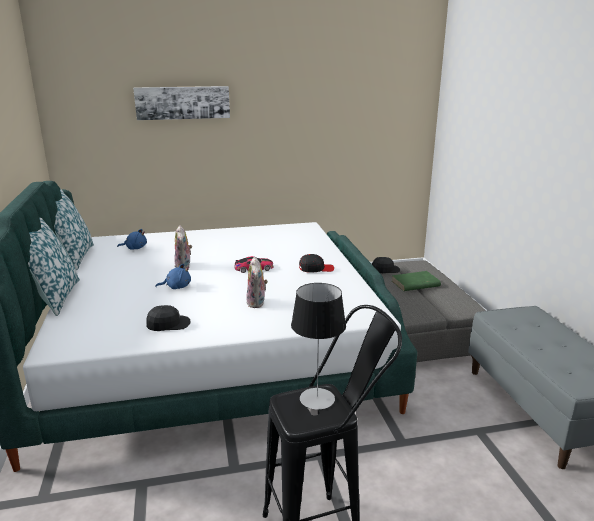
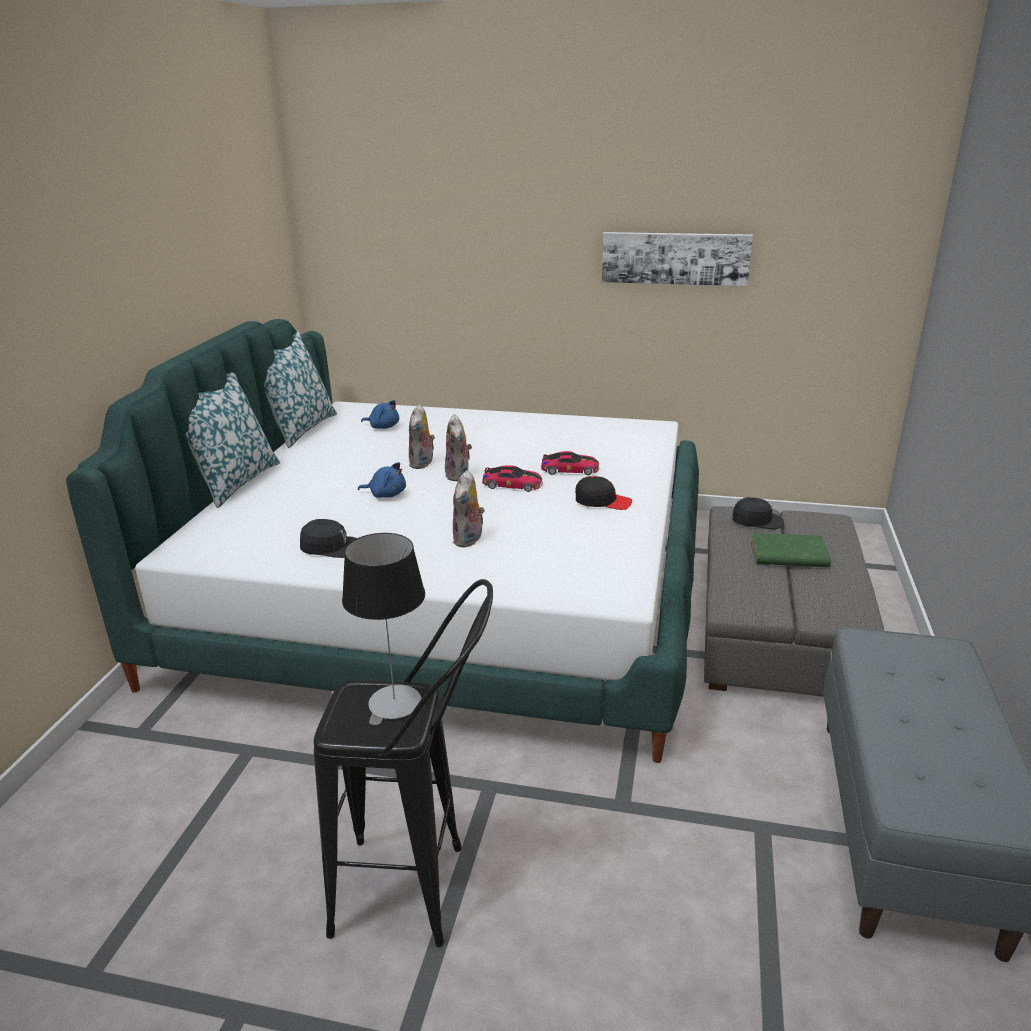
camera: 25 degrees right, 5 degrees up
(182, 102) = (484, 213): picture -> picture (675, 258)
(215, 268) = (459, 475): none -> plush toy
(280, 255) = (570, 470): none -> toy car

